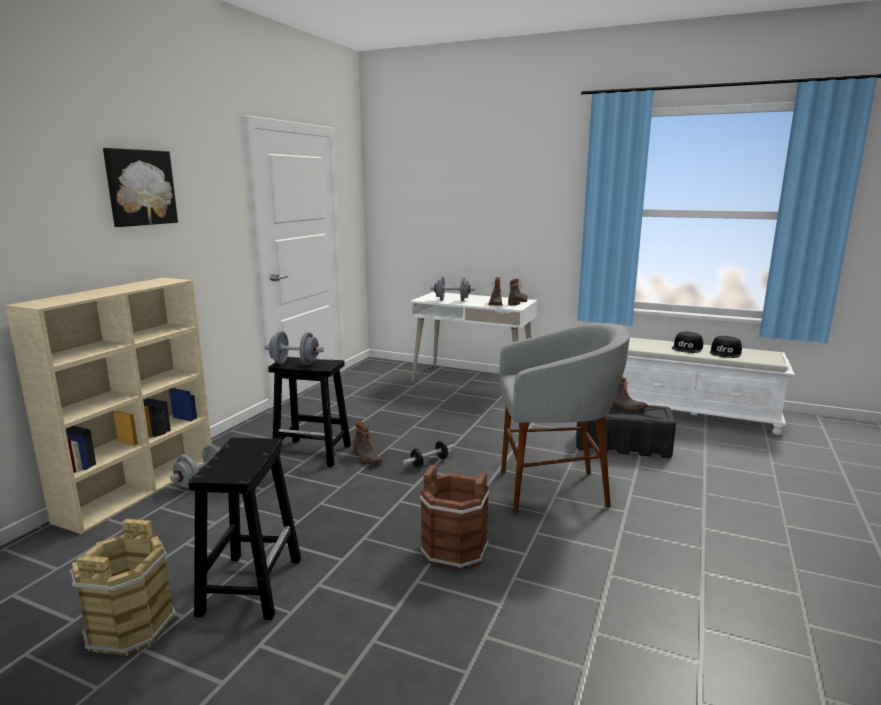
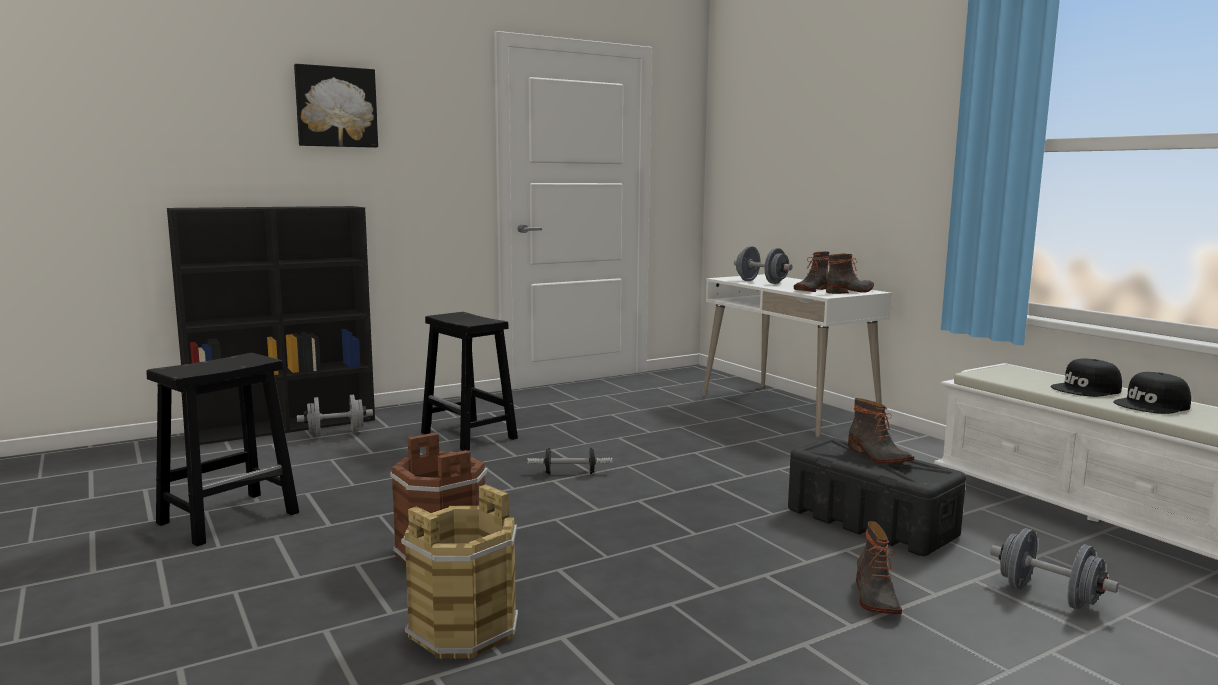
camera: 35 degrees right, 5 degrees down
(130, 627) = (110, 514): brown bucket -> brown bucket (462, 629)
(141, 487) = (285, 426): beige bookcase -> black bookcase
(295, 363) = (453, 317): grey dumbbell -> grey dumbbell (1048, 596)
(365, 457) = (511, 452): boot -> boot (874, 598)
(554, 490) = (665, 539): grey stool -> none

